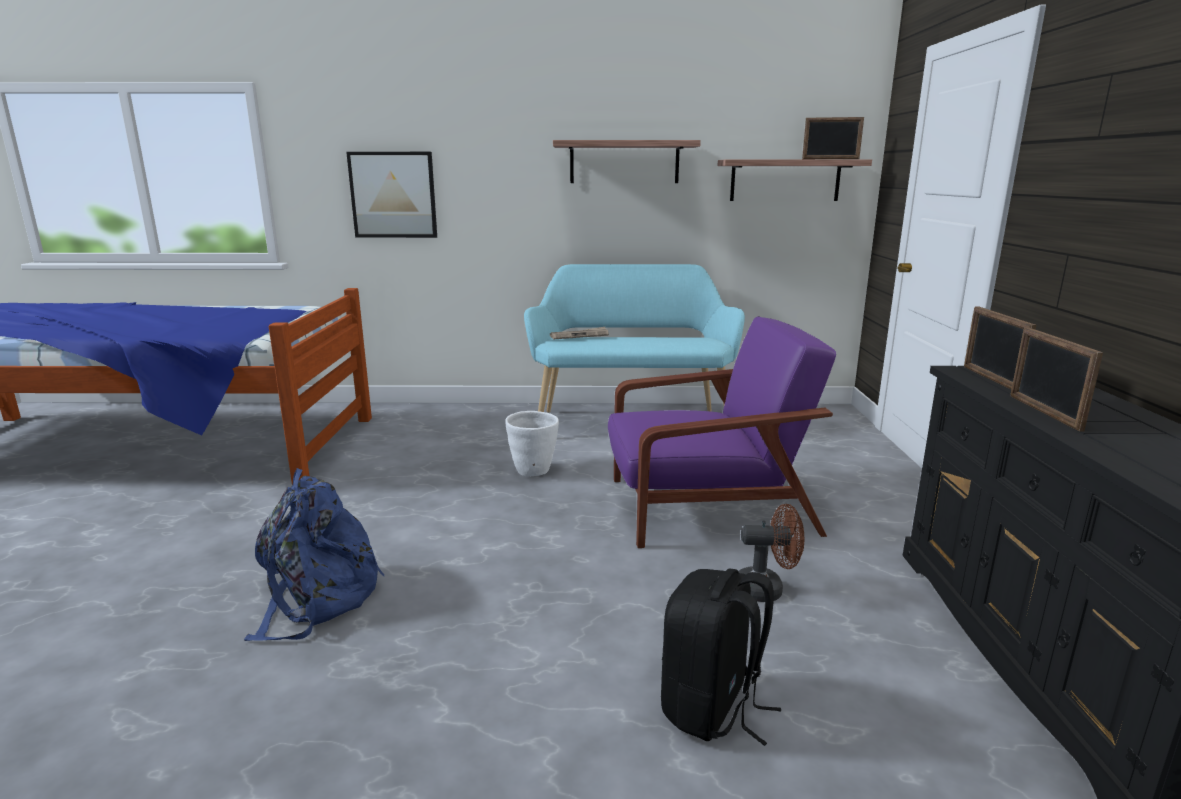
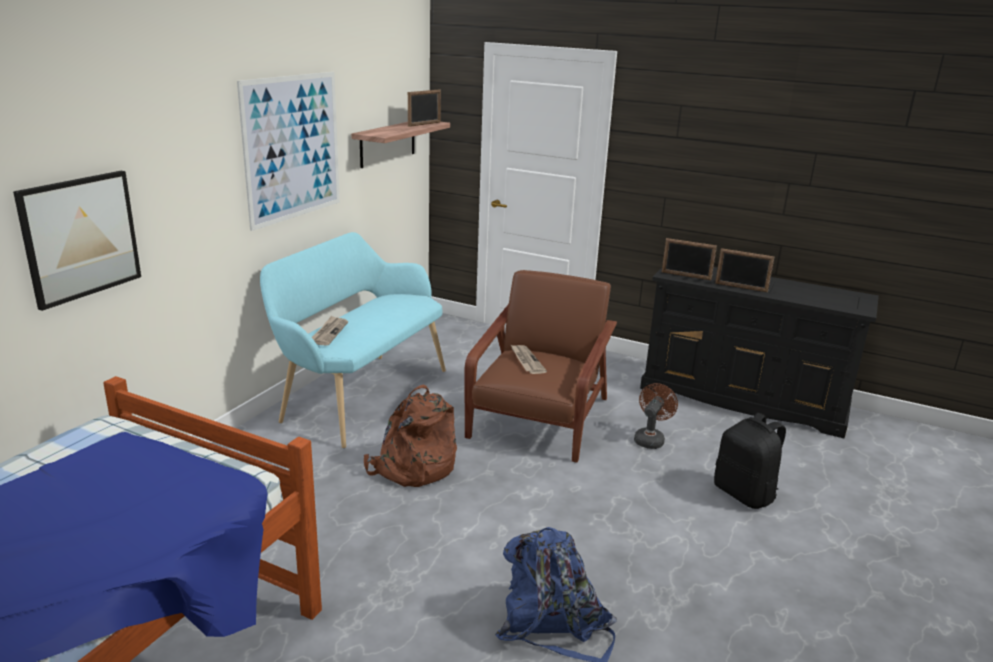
camera: 65 degrees left, 5 degrees up
(533, 471) = (412, 467): white planter -> brown backpack
(624, 162) = (293, 148): shelf -> picture
(686, 415) = (526, 361): none -> newspaper
(705, 506) = (538, 419): purple armchair -> brown armchair

